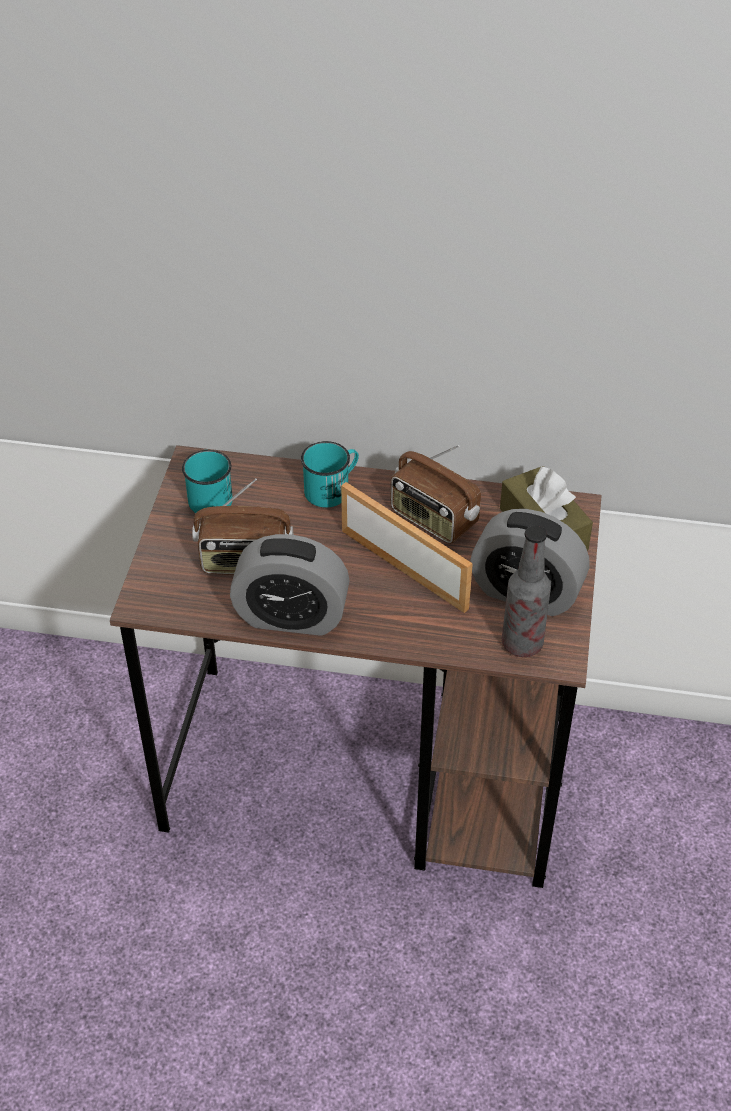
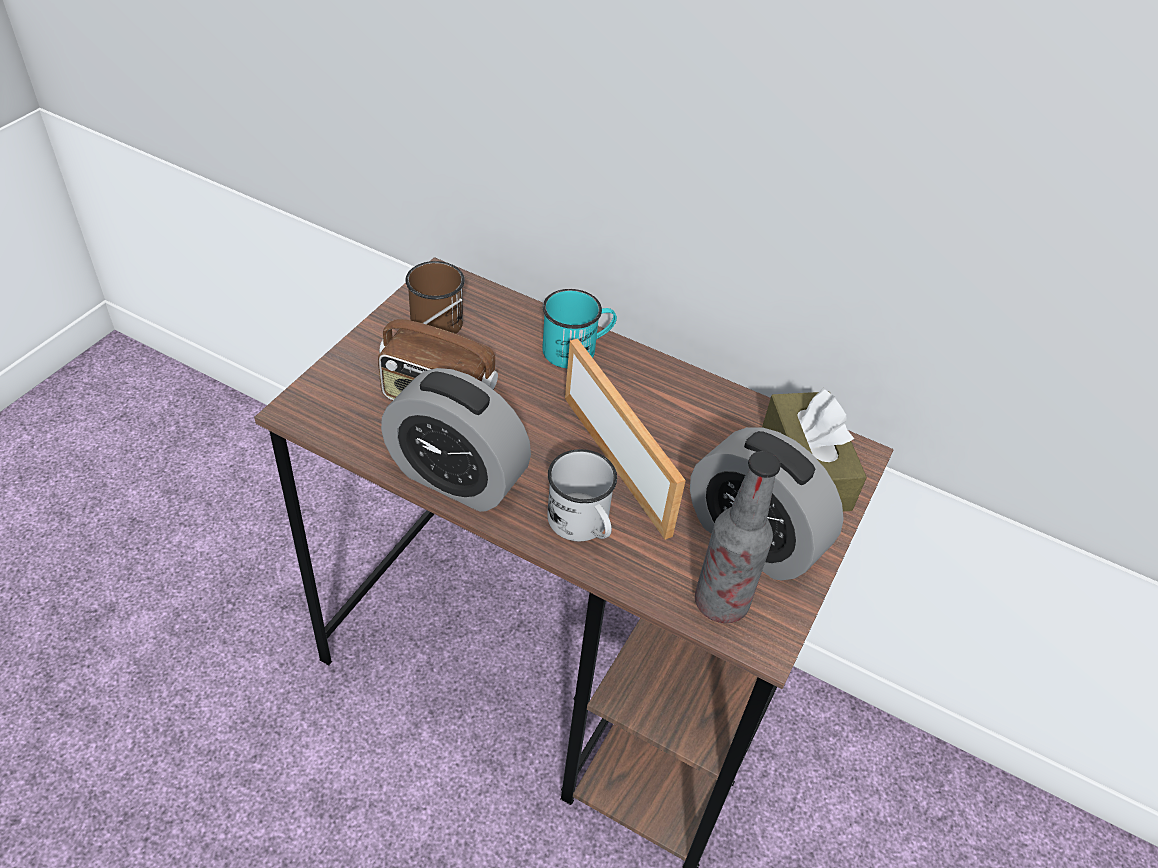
camera: 15 degrees right, 0 degrees up
(210, 496) = (439, 317): turquoise mug -> brown mug
(401, 622) = (582, 525): none -> white mug
(433, 519) = (676, 417): radio -> none

